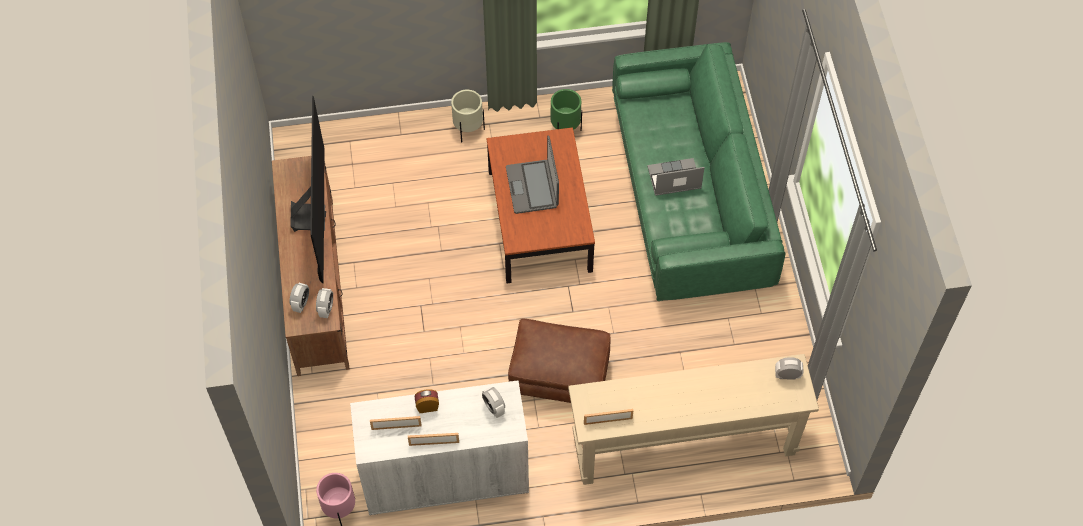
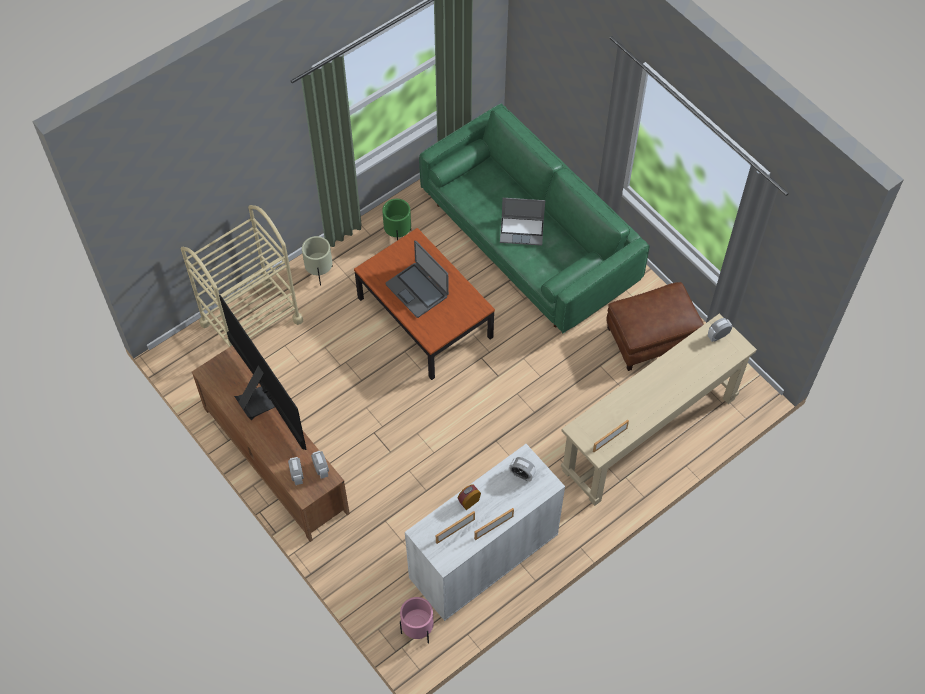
camera: 30 degrees left, 0 degrees up
(376, 146) = (251, 322): none -> beige cart
(558, 378) = (521, 433): brown ottoman -> brown ottoman (650, 339)
(673, 179) = (522, 231): laptop -> laptop turned 135 degrees counterclockwise

